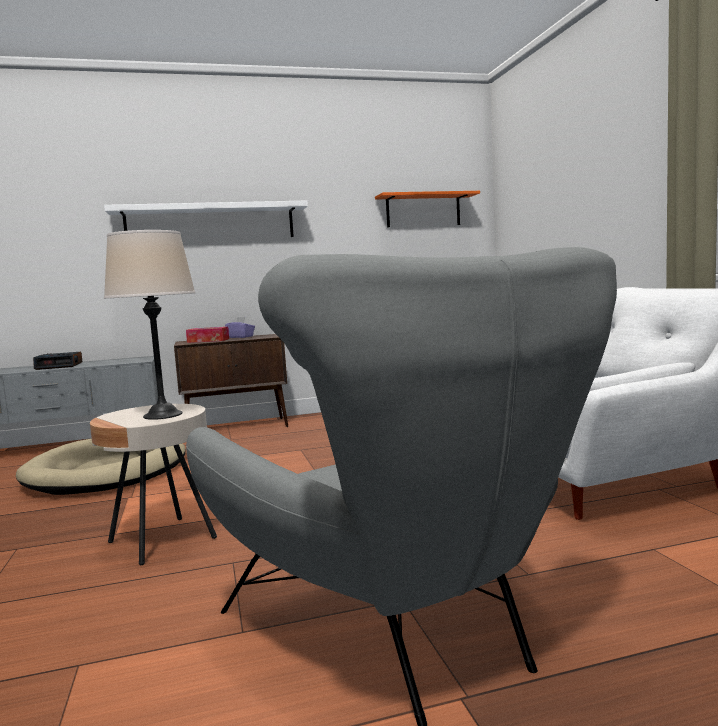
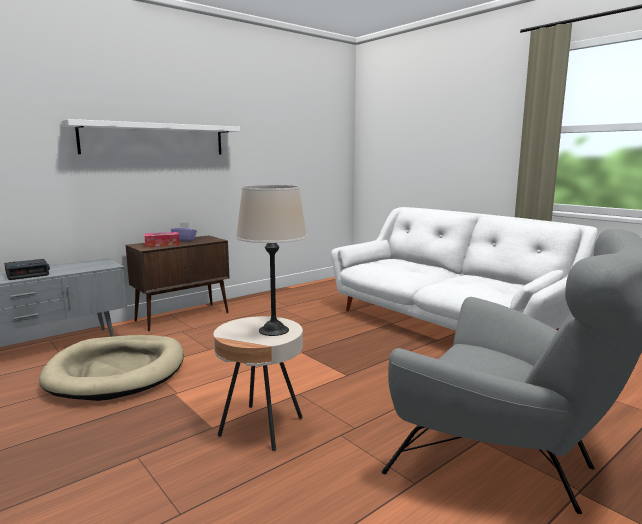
camera: 25 degrees left, 5 degrees up
(423, 210) = (312, 138): orange shelf -> none

